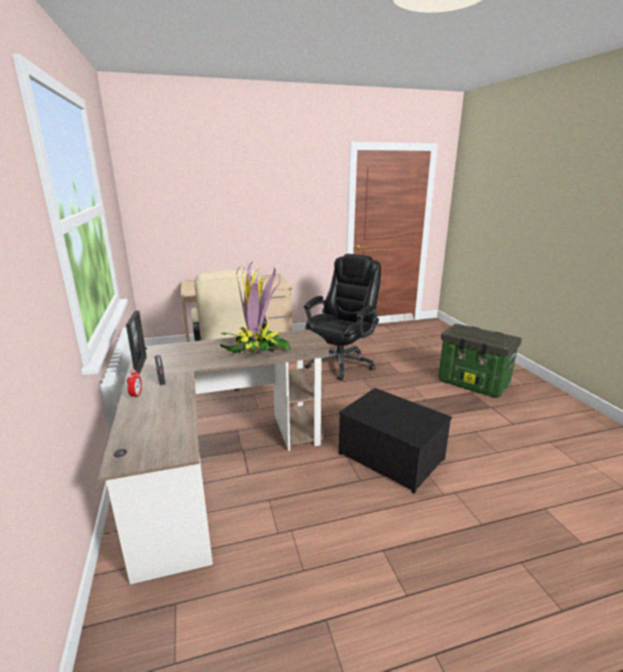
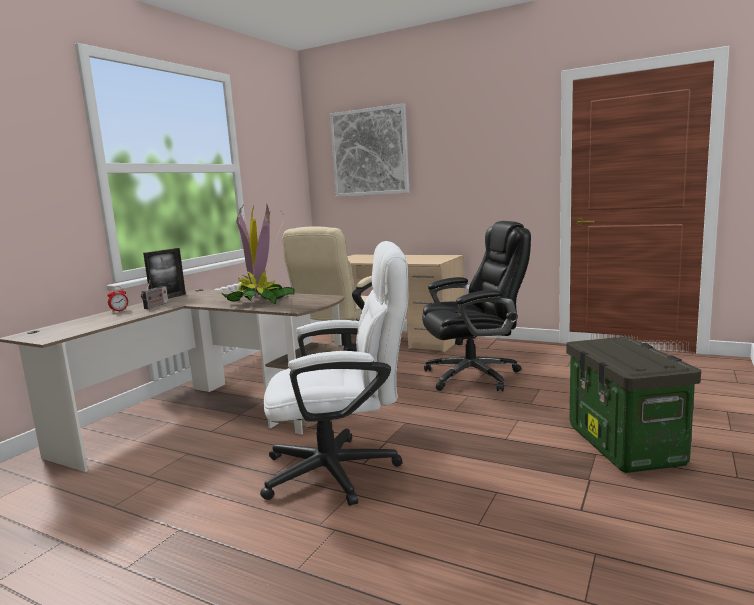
camera: 45 degrees right, 10 degrees down
(193, 188) = (369, 152): none -> picture
(392, 456) = (344, 470): storage box -> white office chair

